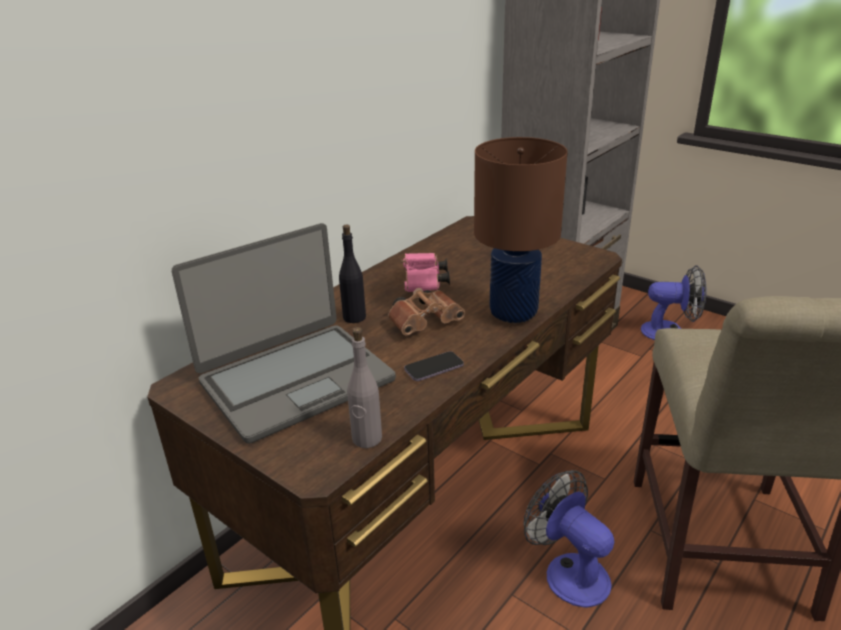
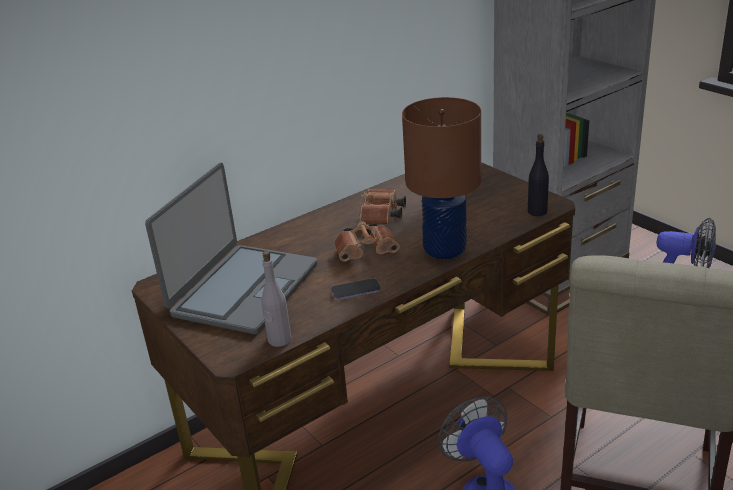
camera: 15 degrees right, 0 degrees up
(295, 380) = (243, 289): laptop -> laptop turned 45 degrees counterclockwise
(354, 317) = (310, 242): black bottle -> black bottle (537, 211)
(424, 284) = (382, 217): pink binoculars -> brown binoculars

